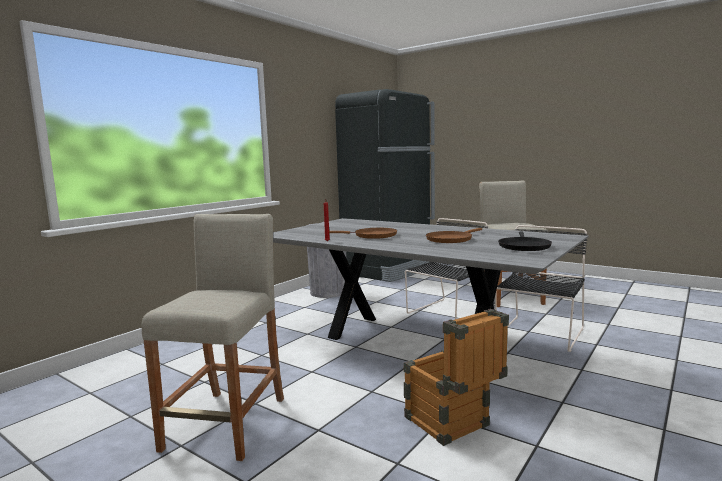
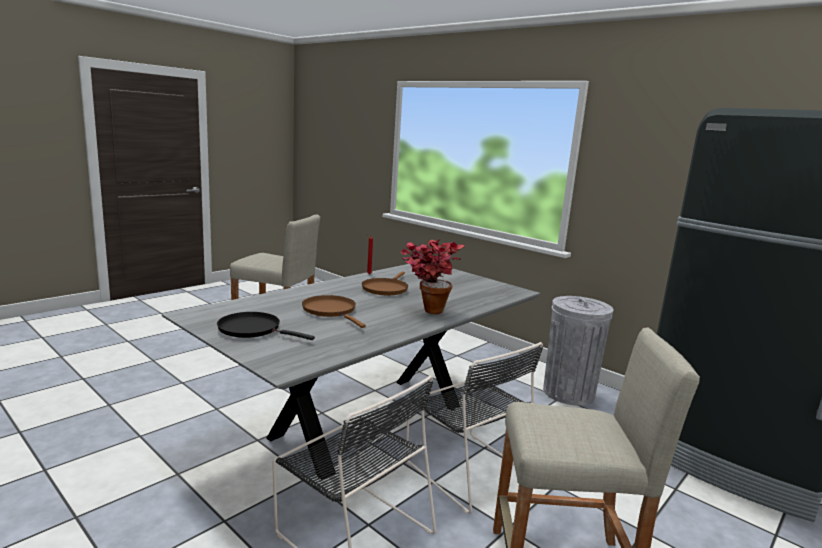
camera: 95 degrees right, 5 degrees up
(413, 228) = (427, 309): none -> potted plant
(452, 426) = (199, 408): crate -> none

